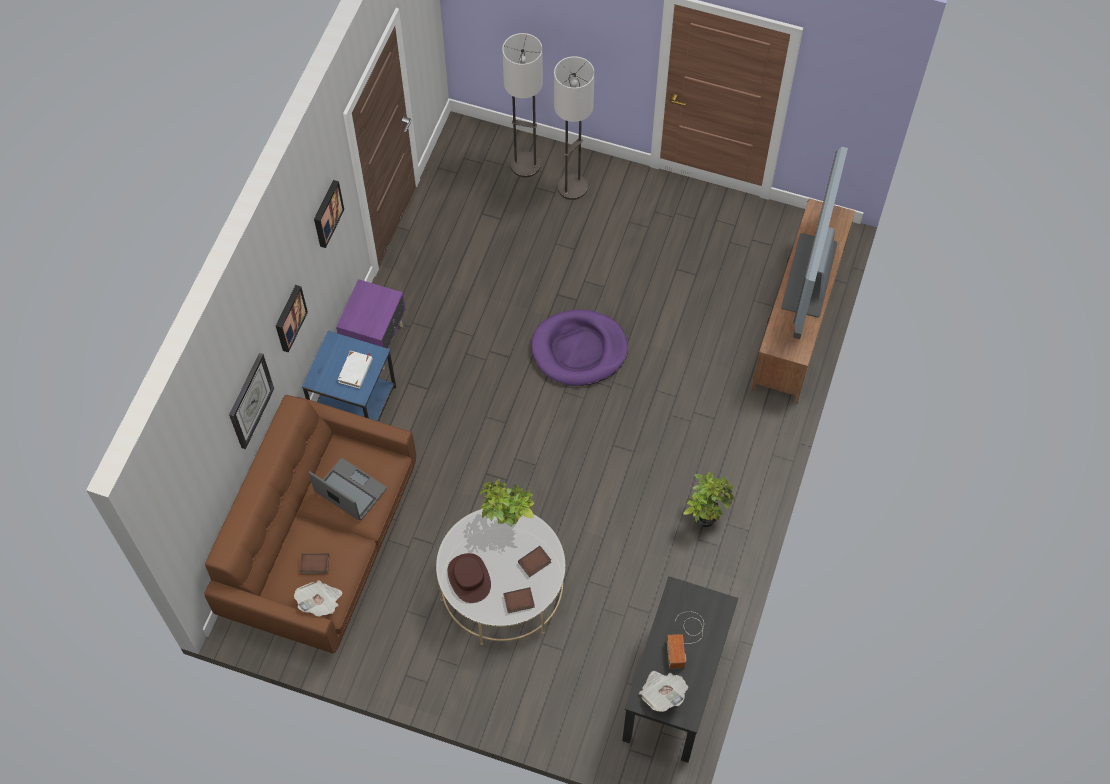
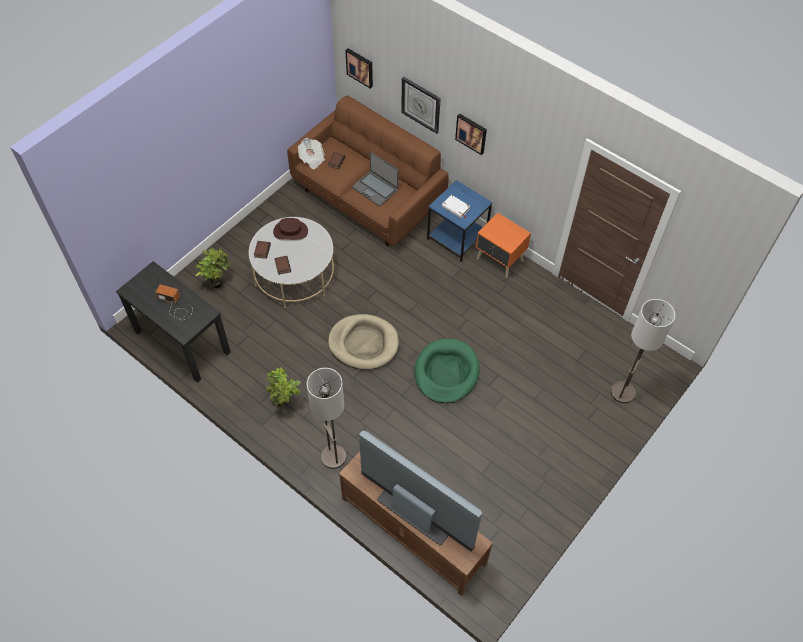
camera: 110 degrees right, 5 degrees down
(326, 213) = (534, 152): picture -> picture (360, 67)
(350, 491) = (375, 188): laptop -> laptop turned 75 degrees clockwise
(376, 341) = (499, 260): purple nightstand -> orange nightstand
(507, 520) = (318, 261): potted plant -> potted plant (217, 282)
(572, 187) = (592, 417): floor lamp -> floor lamp (333, 456)
(577, 458) = (363, 343): none -> beige dog bed
(579, 350) = (446, 372): purple dog bed -> green dog bed
(662, 693) = (149, 282): newspaper -> none

